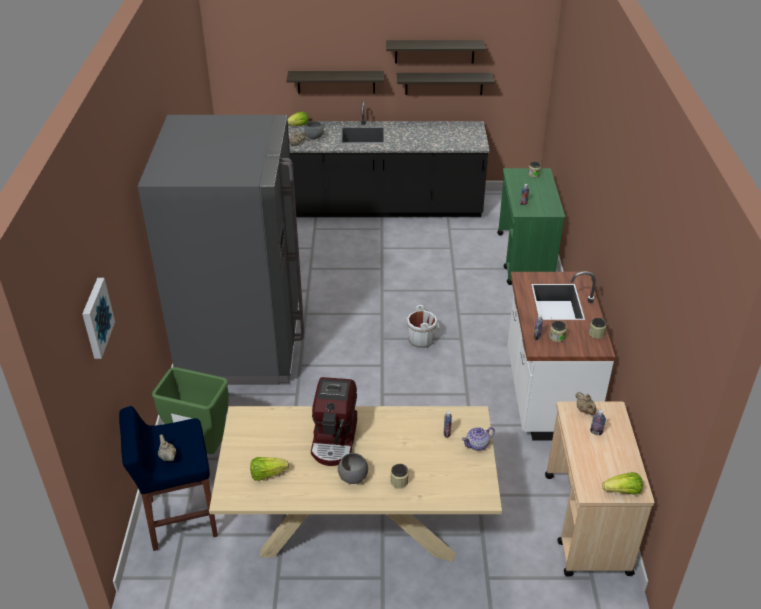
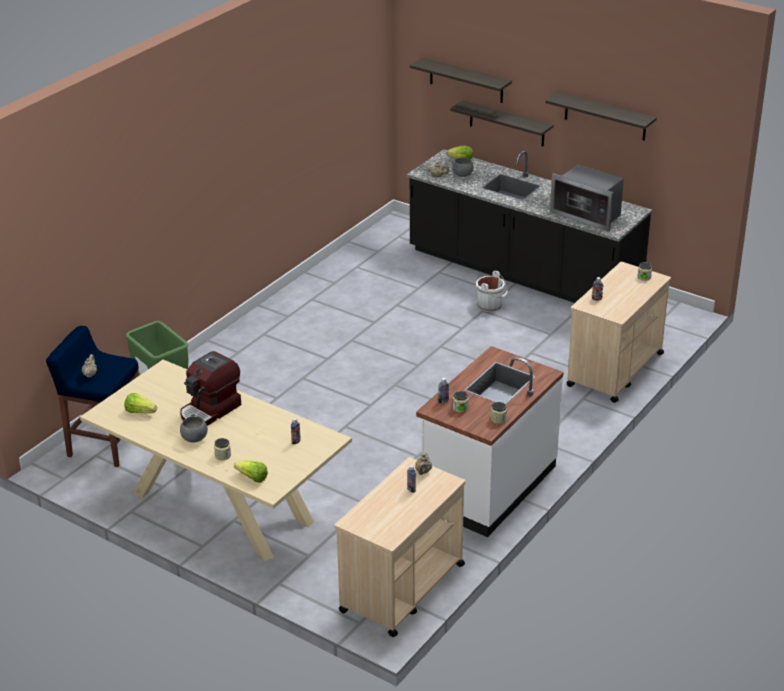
camera: 35 degrees right, 5 degrees down
(95, 318) = (64, 237): picture -> none
(242, 342) = (275, 342): grey fridge -> none
(422, 340) = (428, 400): white bucket -> white bucket (491, 306)
(444, 83) = (613, 155): shelf -> shelf (466, 81)
(445, 139) = (588, 215): none -> microwave
(477, 445) = (309, 458): teapot -> none
(525, 258) = (614, 370): green cart -> beige cart
(623, 491) = (377, 533): lettuce -> lettuce (252, 478)

